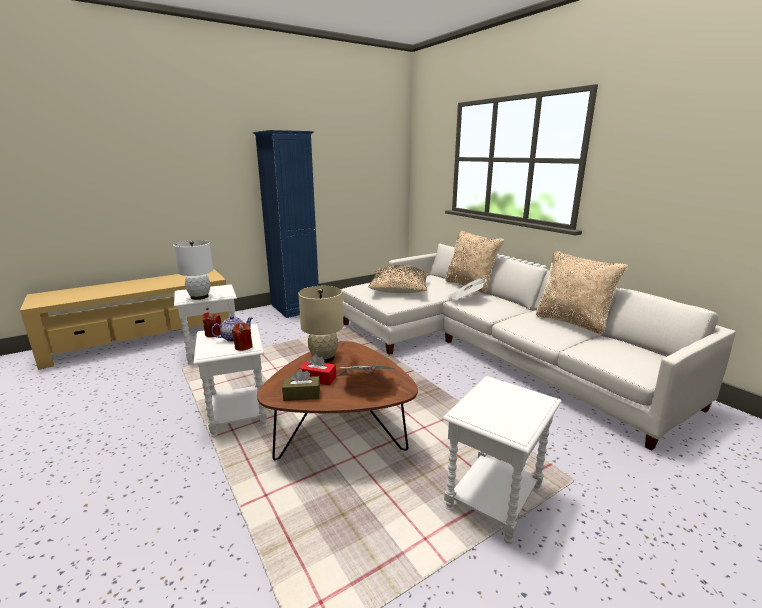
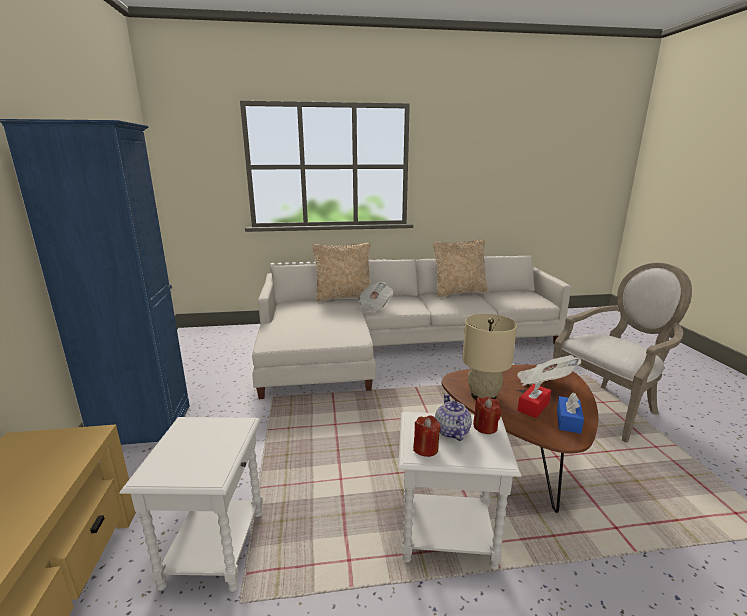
camera: 65 degrees left, 0 degrees up
(199, 297) = (218, 454): white table lamp -> none
(302, 395) = (568, 421): brown tissue box -> blue tissue box
(399, 289) = (314, 323): beige pillow -> none
(495, 499) = (608, 407): white side table -> armchair

